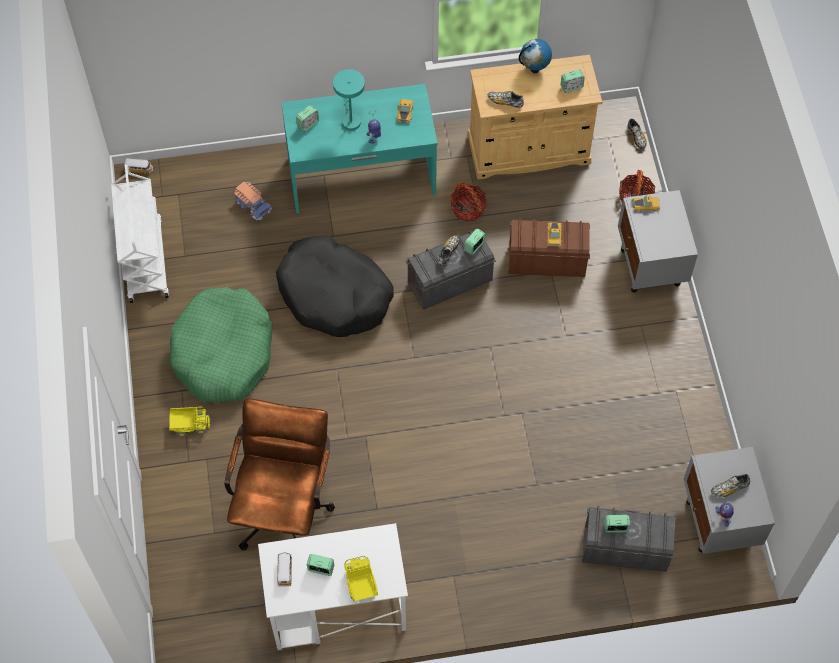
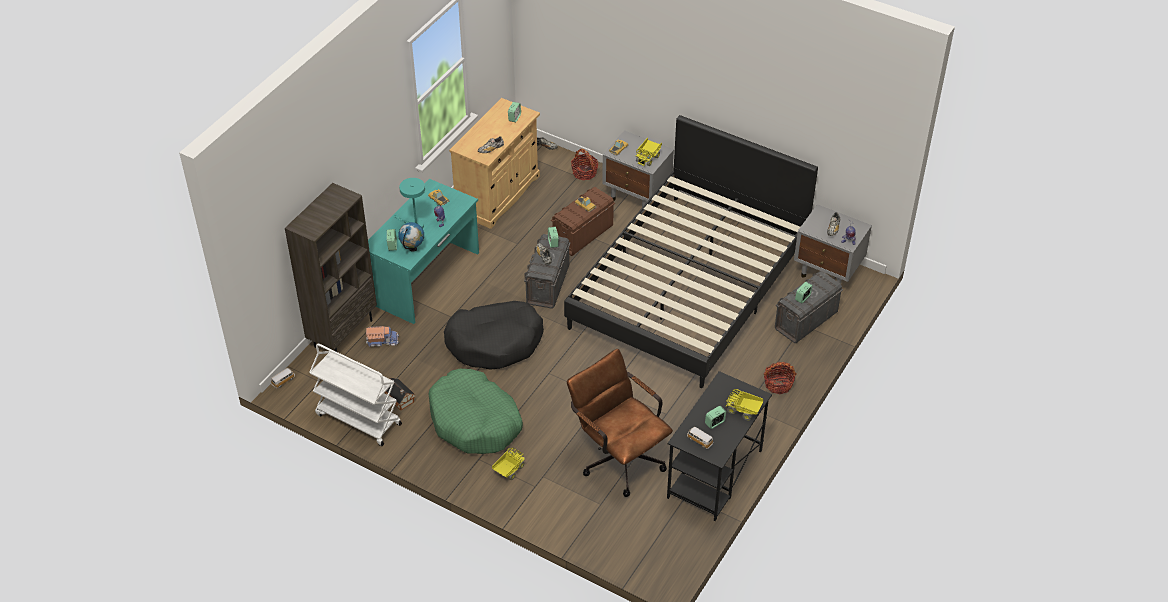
camera: 50 degrees left, 15 degrees down
(196, 274) = (400, 399): none -> toy house
(234, 168) = (343, 333): none -> brown bookcase
(336, 608) = (714, 474): white desk -> black desk
(468, 208) = (506, 245): basket -> basket (778, 384)
(534, 69) = (483, 124): globe -> globe (413, 248)
(567, 406) = (689, 286): none -> black bed
(660, 241) = (648, 158): none -> toy truck

